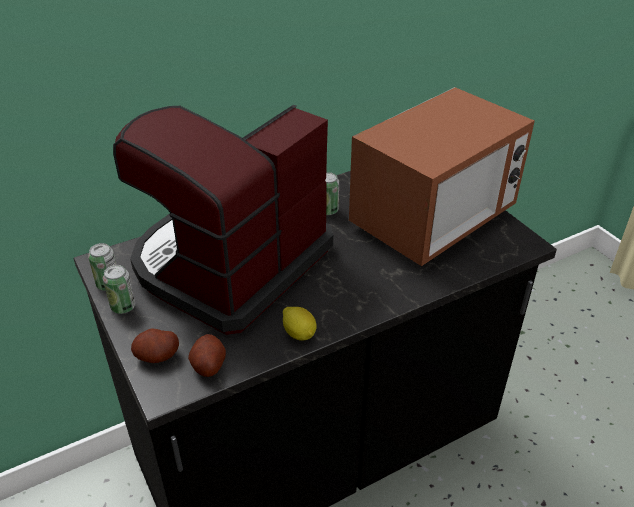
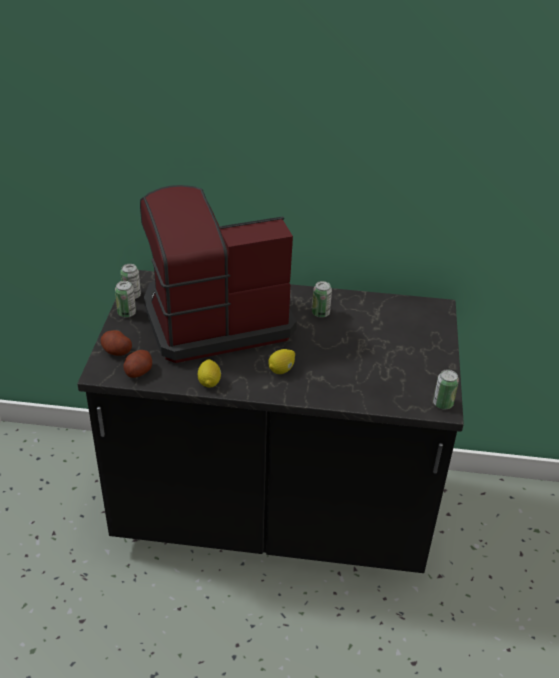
camera: 35 degrees right, 0 degrees up
(355, 282) = (281, 370): none -> lemon
(433, 220) = (390, 357): microwave -> none
(522, 239) = (443, 403): none -> can

